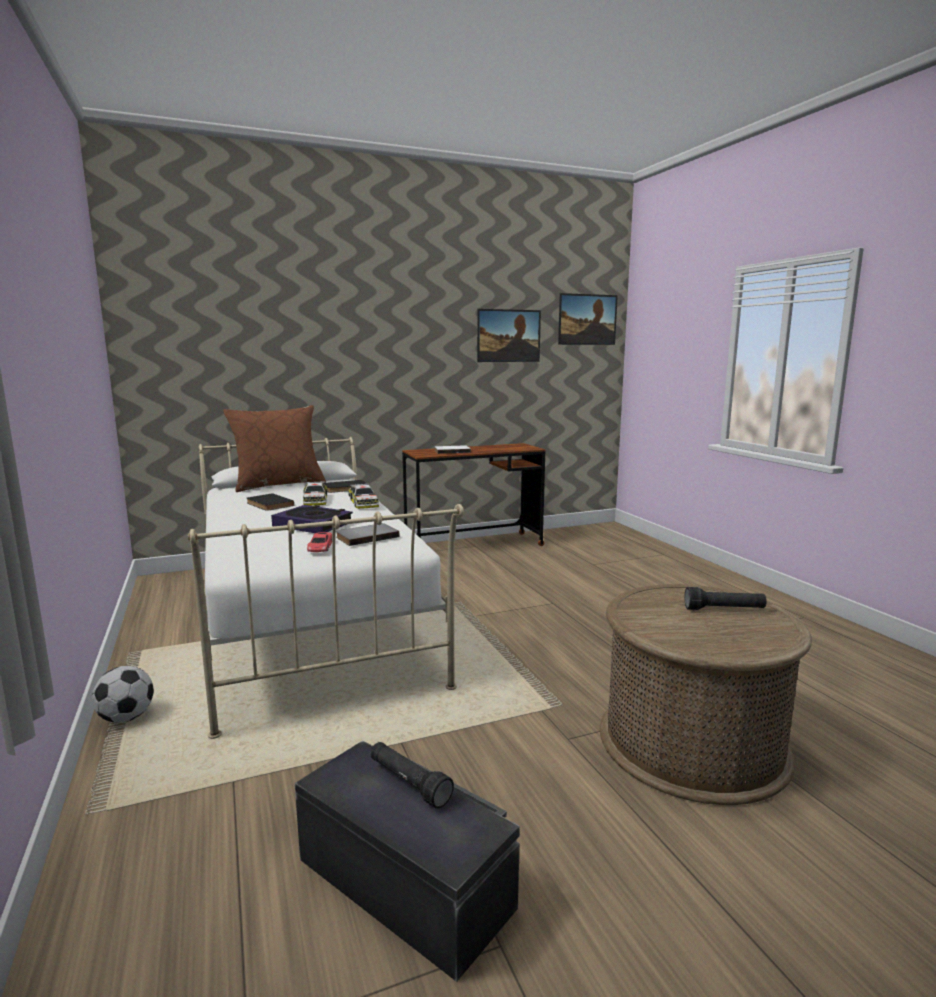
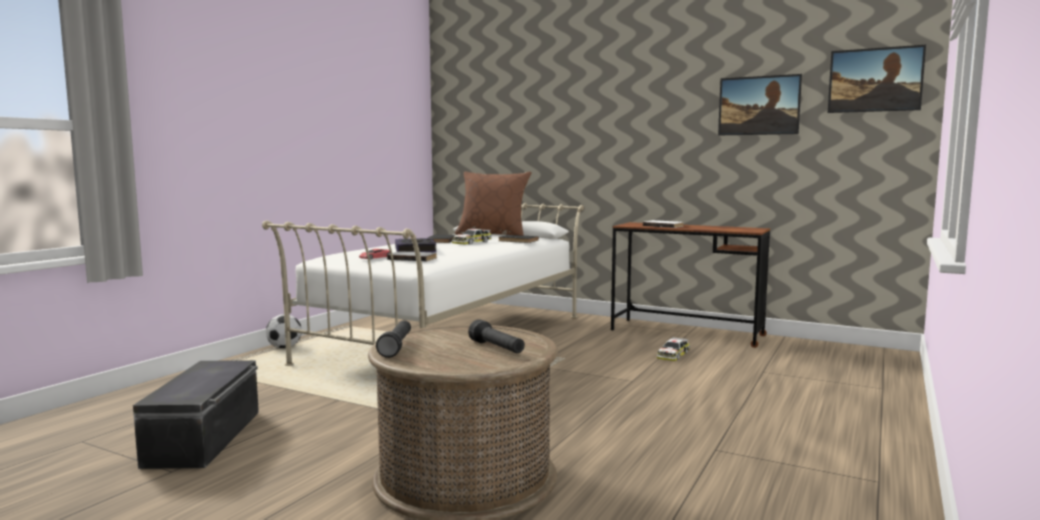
camera: 50 degrees right, 5 degrees down
(363, 503) = (490, 247): toy car -> toy car (672, 355)
(408, 783) = (220, 377): black flashlight -> black flashlight (396, 347)

